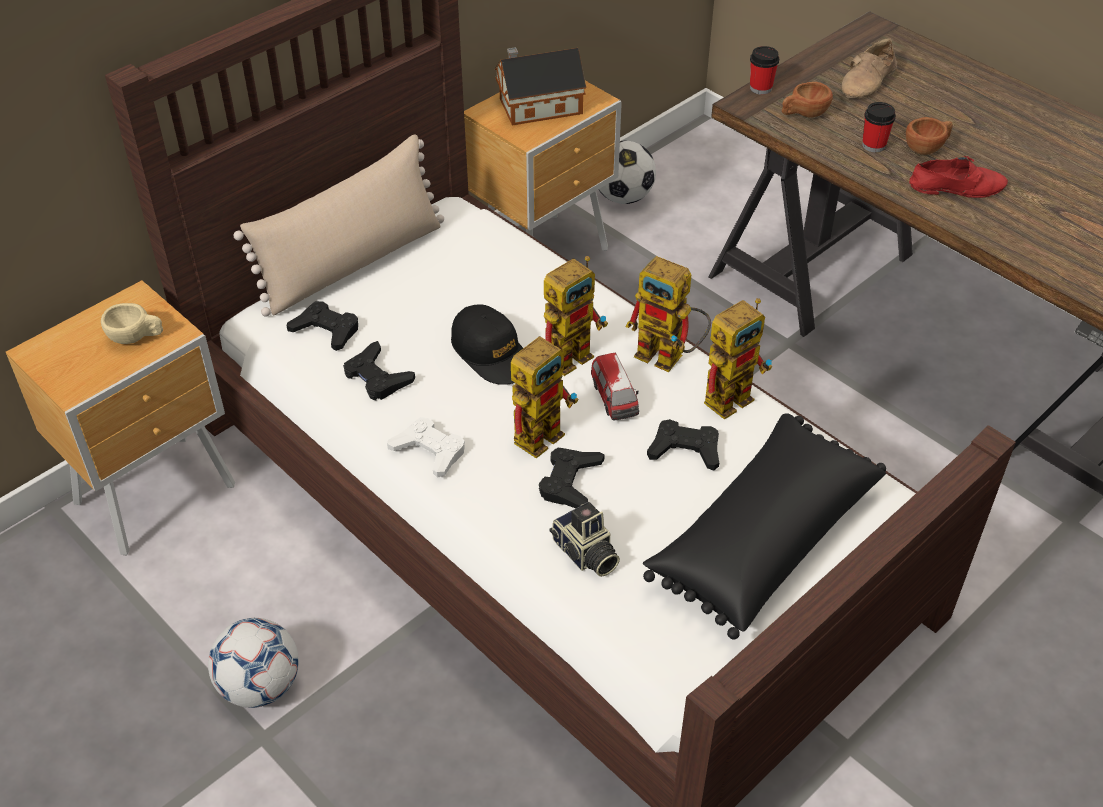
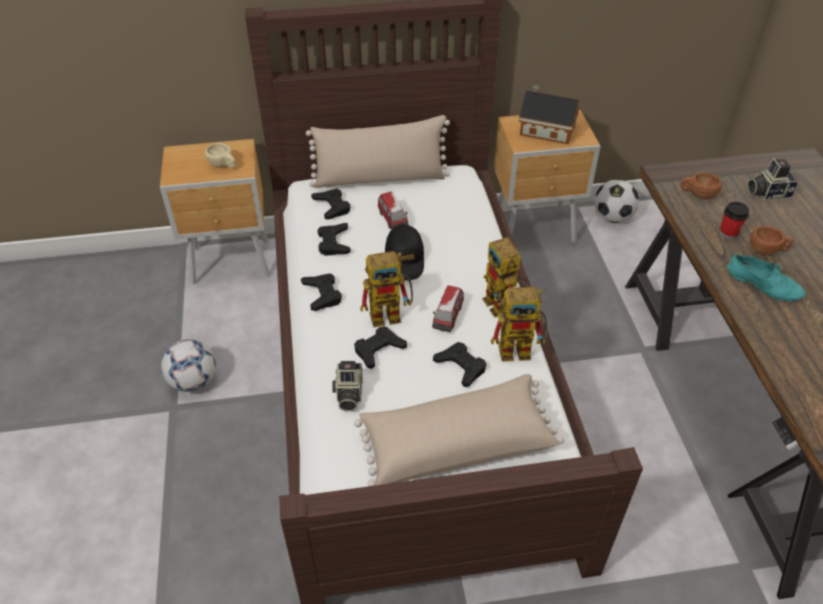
camera: 35 degrees right, 0 degrees up
(428, 310) = (393, 220): none -> toy car
(429, 451) = (322, 294): white game controller -> black game controller
(573, 351) = (450, 279): toy robot -> none
(760, 88) = (683, 168): cup -> none
(761, 539) = (456, 442): black pillow -> beige pillow
(869, 82) = (767, 192): beige shoe -> camera
(956, 186) = (764, 284): red shoe -> turquoise shoe

